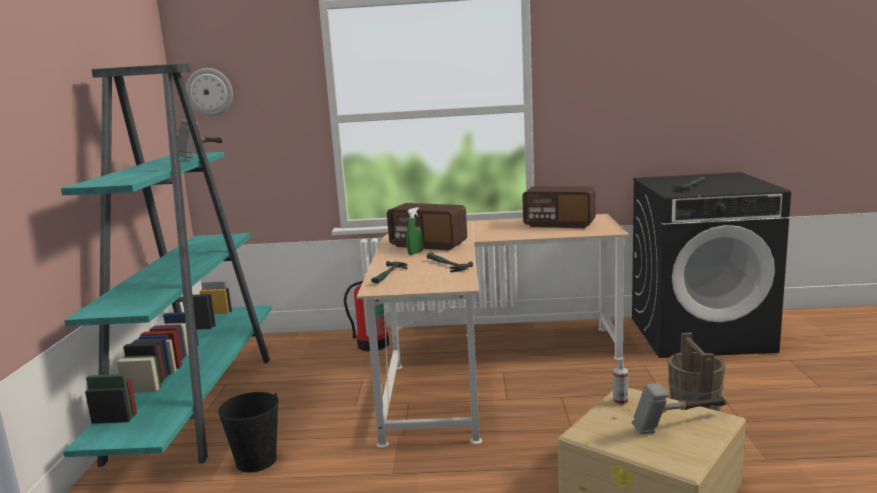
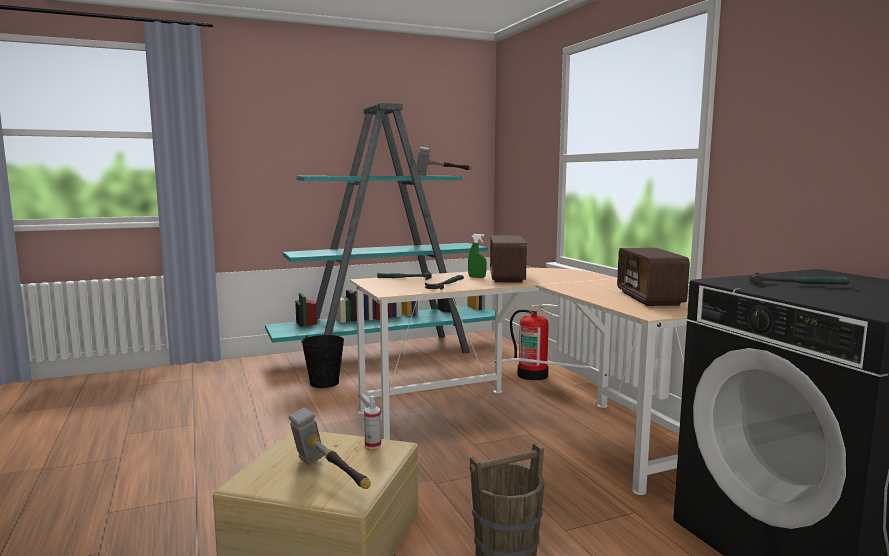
camera: 65 degrees right, 5 degrees down
(210, 92) = (508, 133): wall clock -> none

